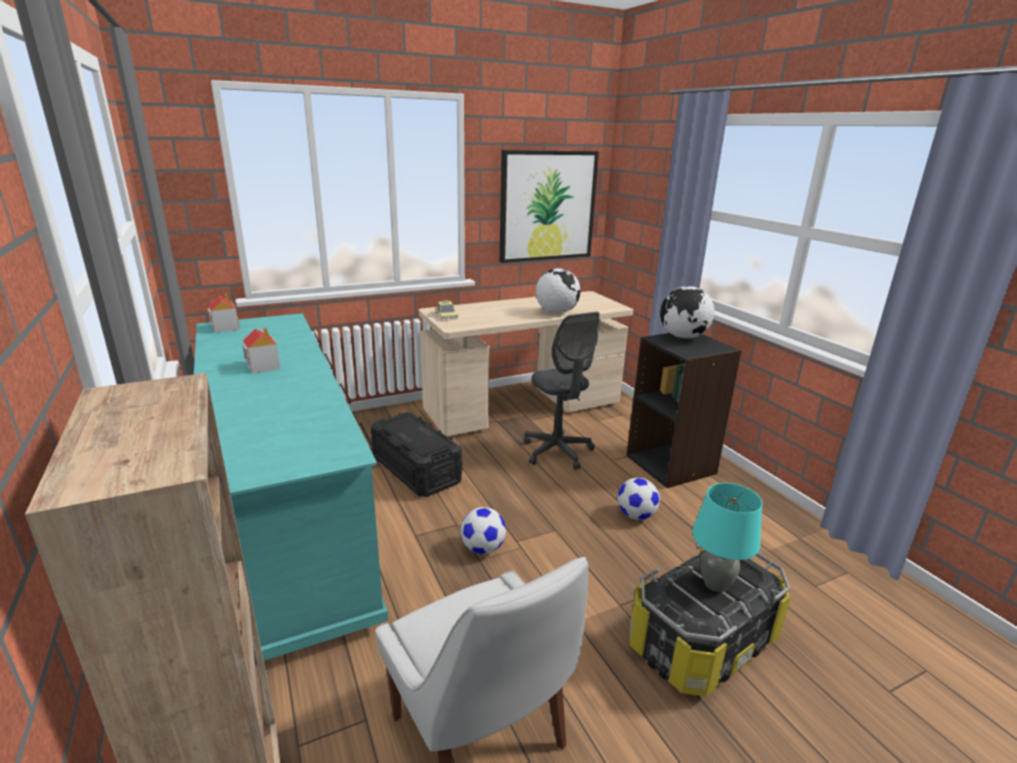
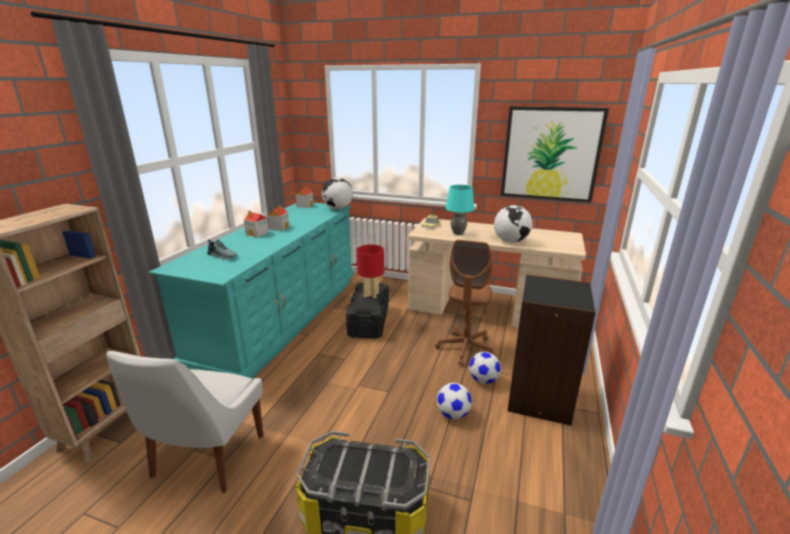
camera: 45 degrees right, 0 degrees up
(248, 384) = (257, 233): none -> toy house
(273, 429) = (223, 256): none -> shoe
(415, 430) = (371, 295): none -> red table lamp
(483, 548) = (337, 378): football -> football (483, 380)
(557, 452) = (465, 349): grey office chair -> brown office chair
(683, 337) = (563, 285): globe -> globe (337, 208)
(715, 583) = (366, 466): turquoise table lamp -> turquoise table lamp (458, 233)

